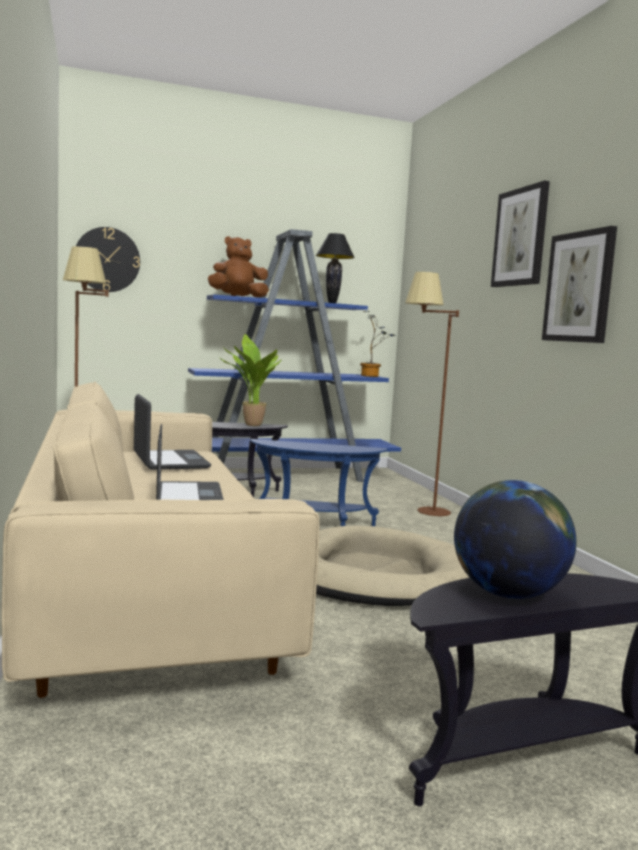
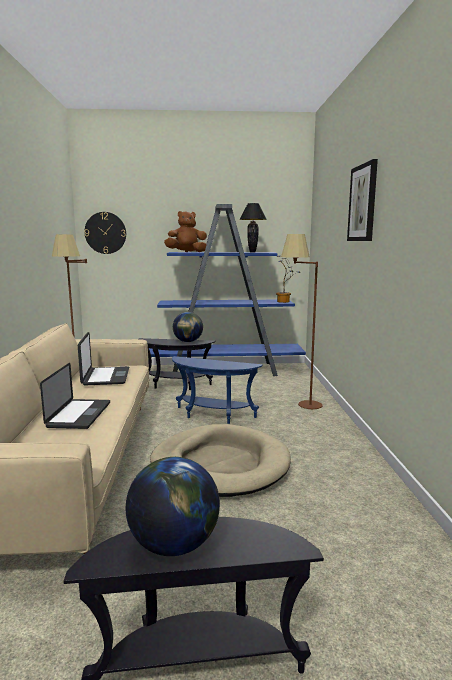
camera: 15 degrees right, 5 degrees up
(250, 425) = (188, 341): potted plant -> globe
(579, 287) = (391, 246): picture -> none

